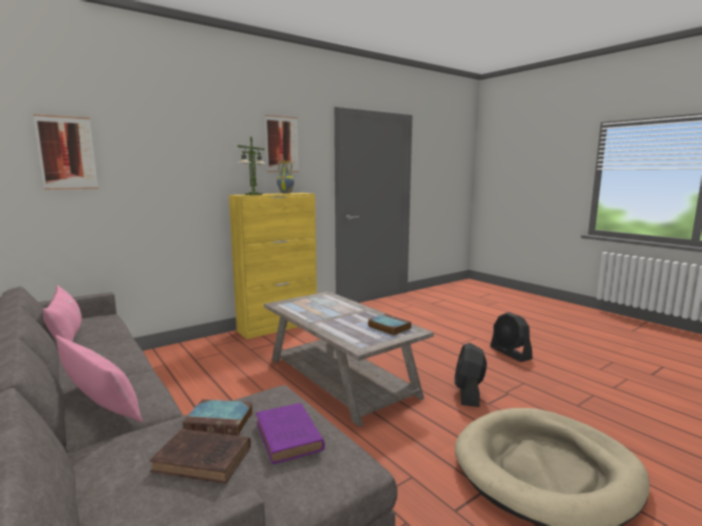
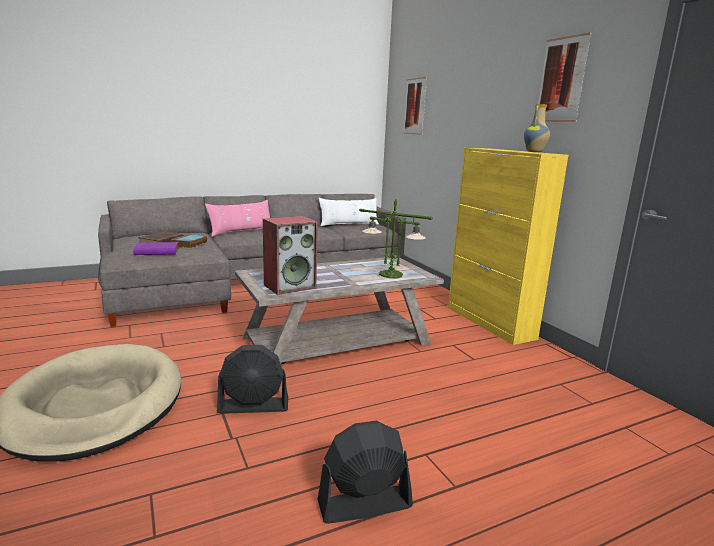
camera: 100 degrees right, 5 degrees up
(67, 334) = (348, 224): pink pillow -> white pillow
(253, 194) = (492, 149): table lamp -> table lamp (390, 274)
(388, 327) = (290, 286): book -> speaker
(468, 393) = (254, 406): black fan -> black fan turned 150 degrees clockwise

